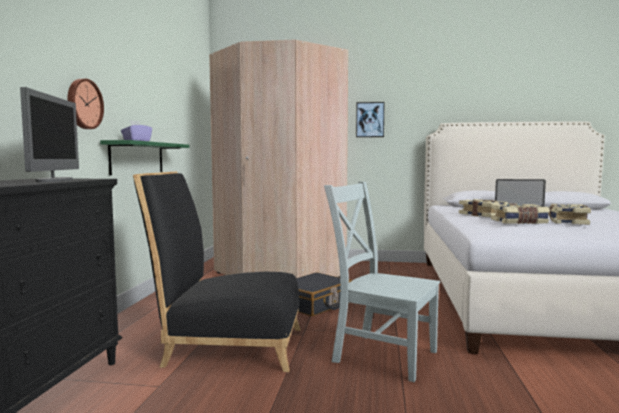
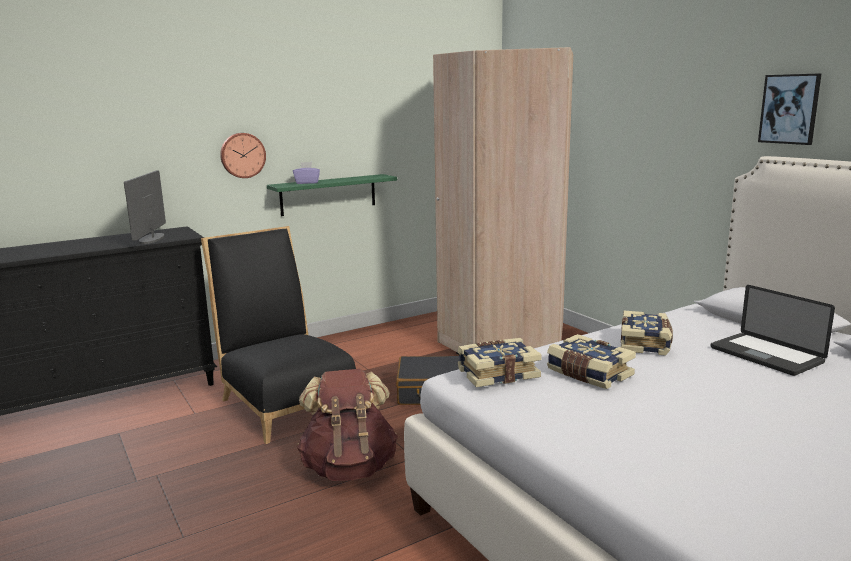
camera: 50 degrees right, 10 degrees up
(55, 180) = (151, 239): monitor -> monitor turned 135 degrees clockwise
(370, 119) = (667, 139): picture -> picture (789, 109)
(381, 355) = (349, 467): grey chair -> brown backpack
(566, 222) = (676, 398): book -> book (497, 373)

